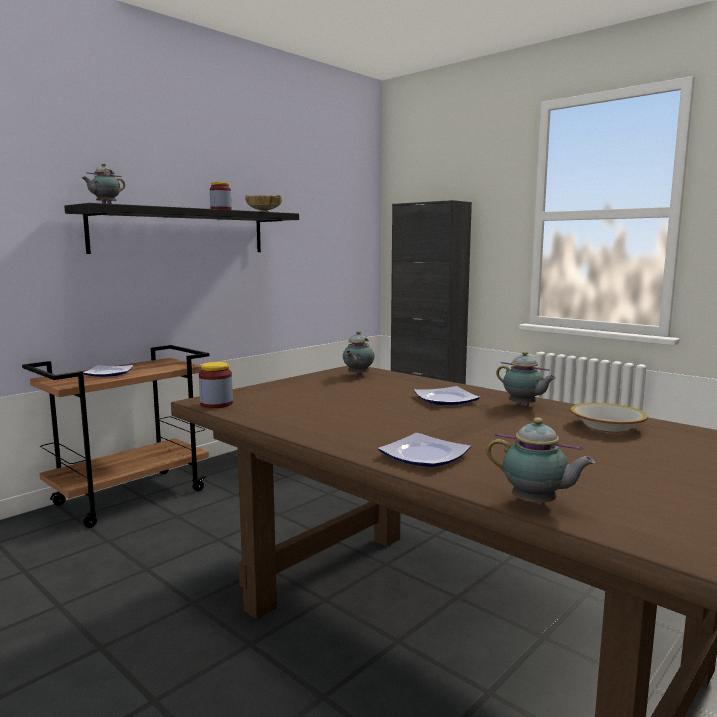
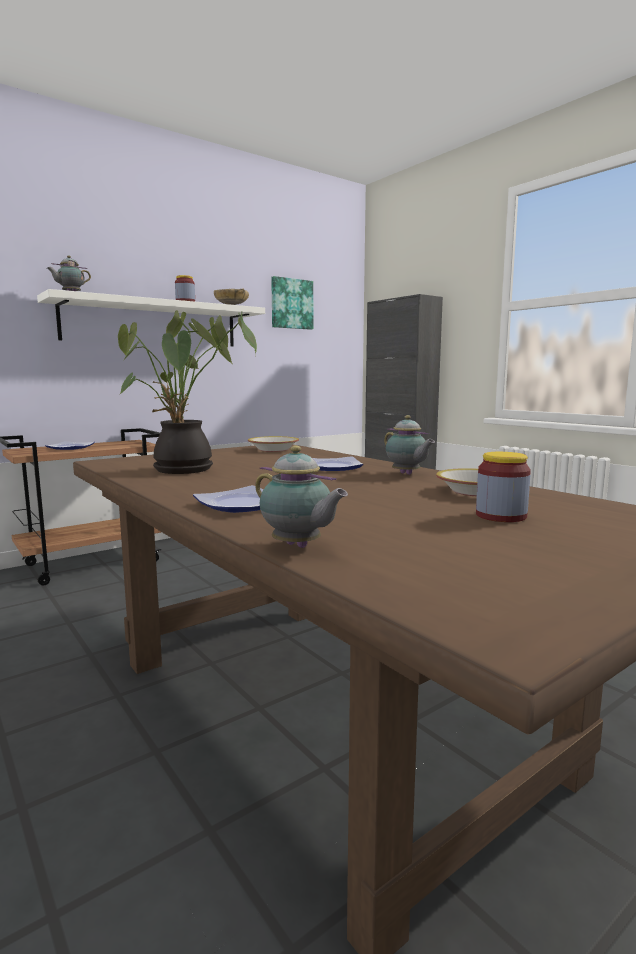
camera: 10 degrees right, 0 degrees up
(182, 232) = (153, 324): black shelf -> white shelf
(216, 404) = (109, 464): jar -> jar (501, 516)
(309, 410) = (185, 470): none -> potted plant
(315, 205) = (291, 304): none -> picture
(357, 375) = (273, 449): teapot -> bowl

